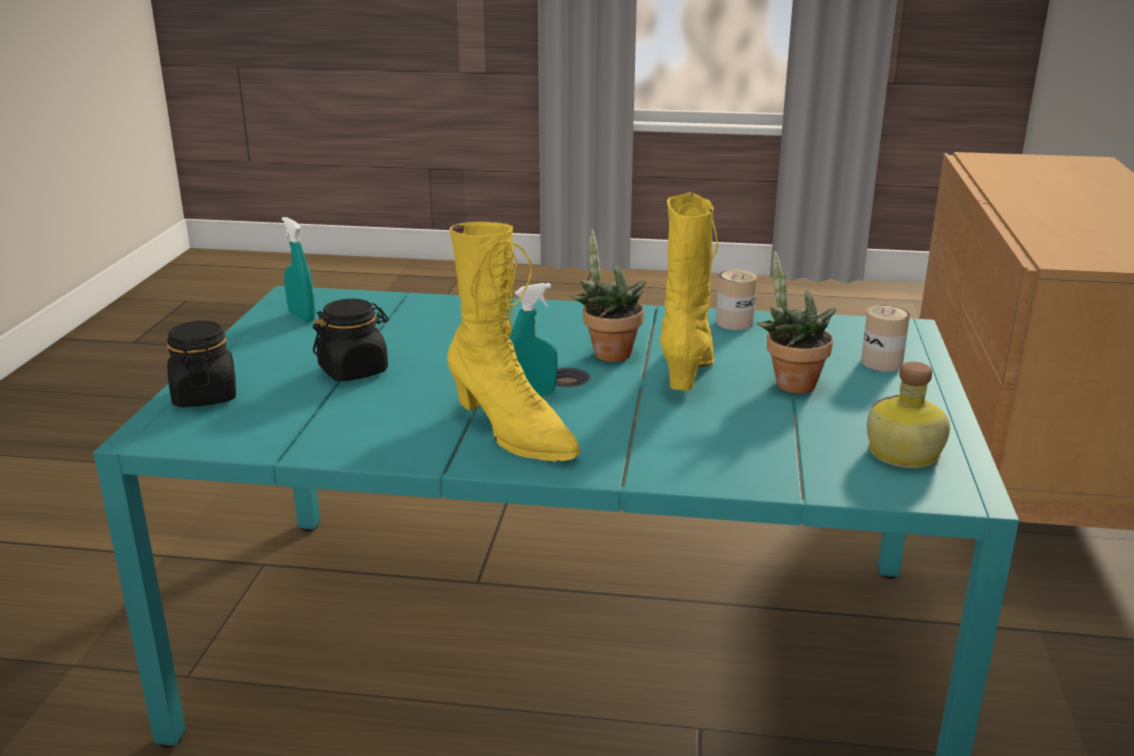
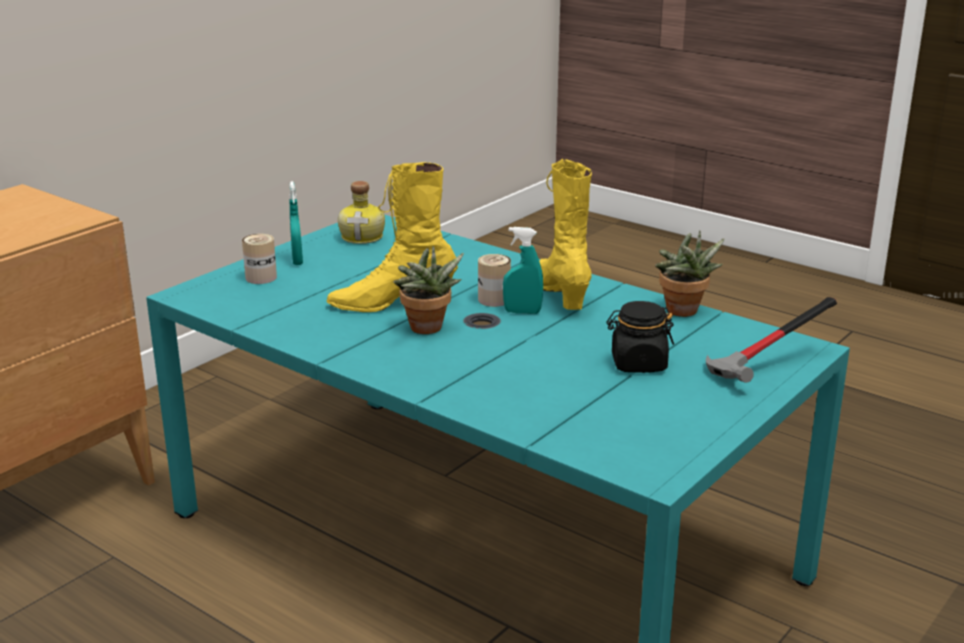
camera: 150 degrees left, 0 degrees up
(205, 396) = (767, 370): black jar -> hammer
(302, 317) = (658, 439): turquoise spray bottle -> turquoise spray bottle (297, 261)
(687, 369) = (392, 304): yellow boot -> yellow boot turned 45 degrees clockwise
(734, 322) = (290, 330): can -> can (494, 300)
(790, 383) = (345, 280): potted plant -> potted plant (683, 312)

